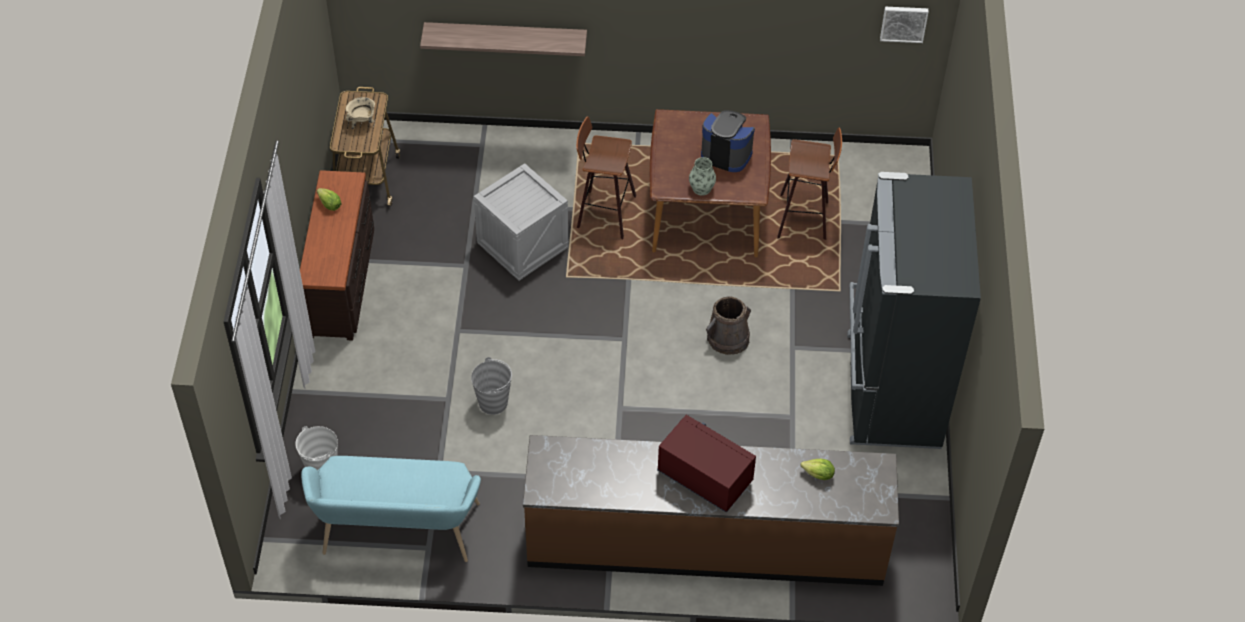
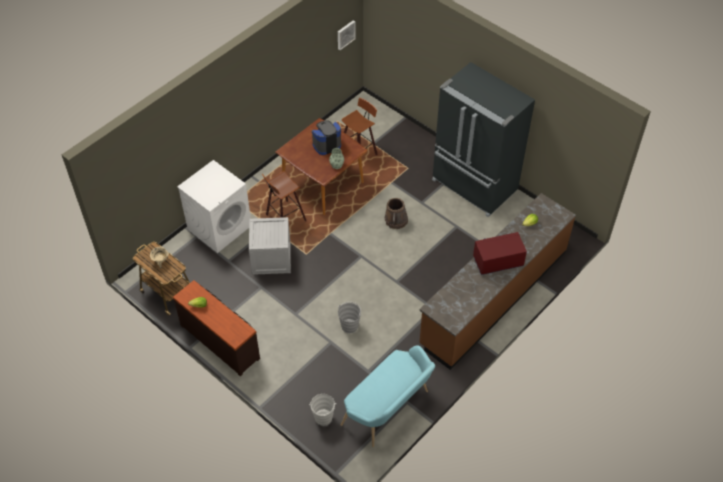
camera: 50 degrees left, 0 degrees up
(505, 36) = (187, 169): shelf -> none
(519, 157) = (219, 227): none -> white washing machine

